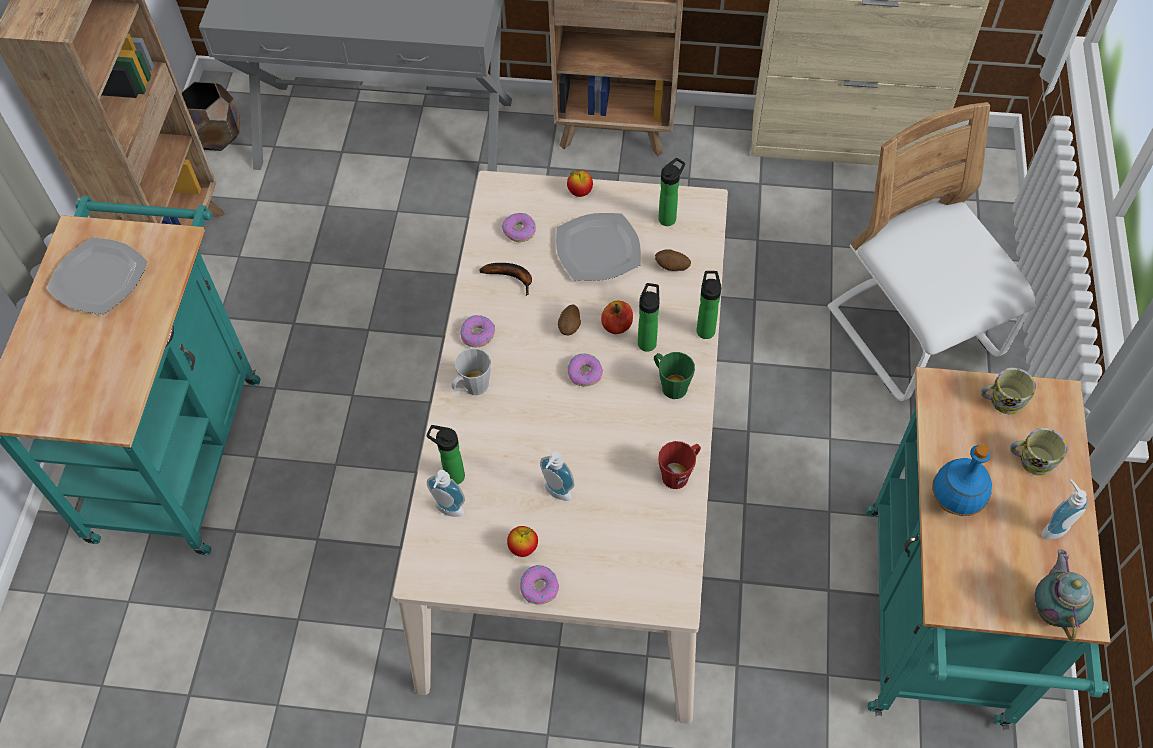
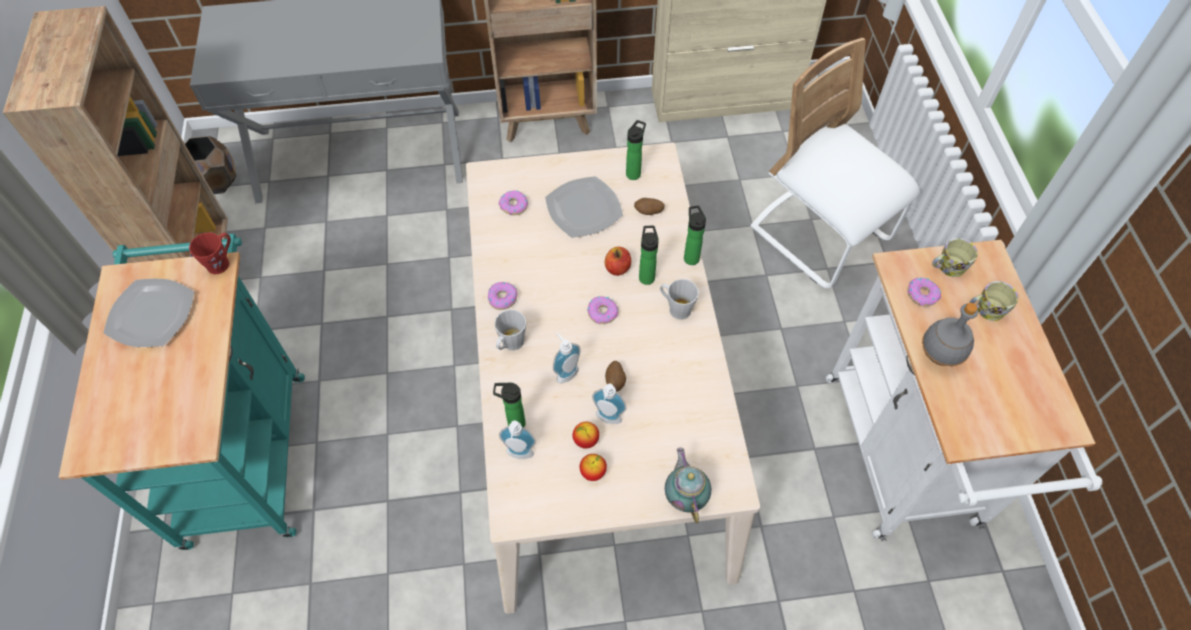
camera: 15 degrees left, 0 degrees up
(512, 277) = (518, 245): banana -> none
(539, 587) = (617, 503): donut -> donut (922, 294)
(570, 327) = (579, 277): potato -> potato (615, 381)
(580, 192) = (555, 165): apple -> apple (586, 440)
(670, 385) = (676, 308): green mug -> grey mug
(679, 474) = (705, 380): red mug -> red mug (221, 262)
(937, 630) = (905, 461): turquoise cart -> white cart
(955, 502) = (939, 356): blue bottle -> grey bottle
(1053, 526) = (1020, 359): soap dispenser -> soap dispenser (565, 372)
(1053, 609) = (1044, 426): teapot -> teapot (685, 496)

